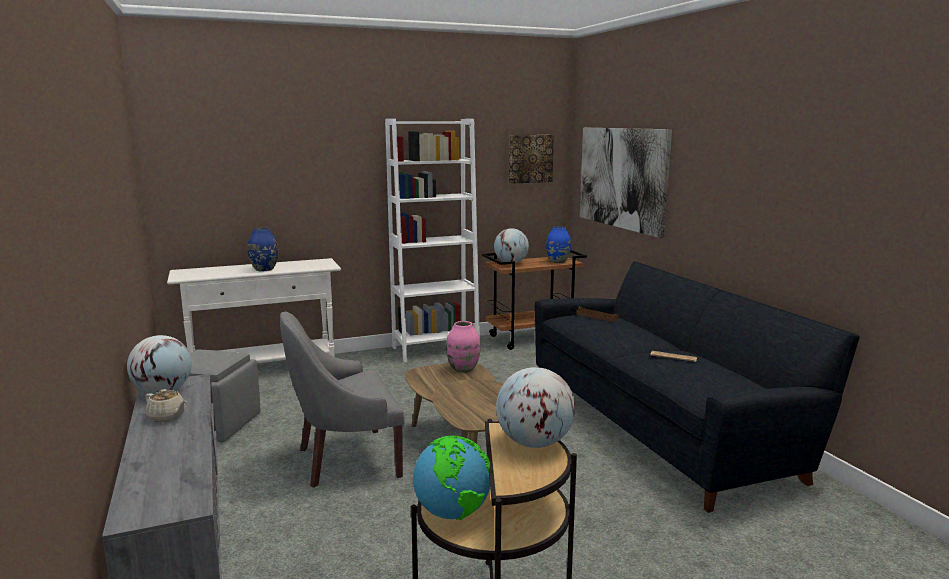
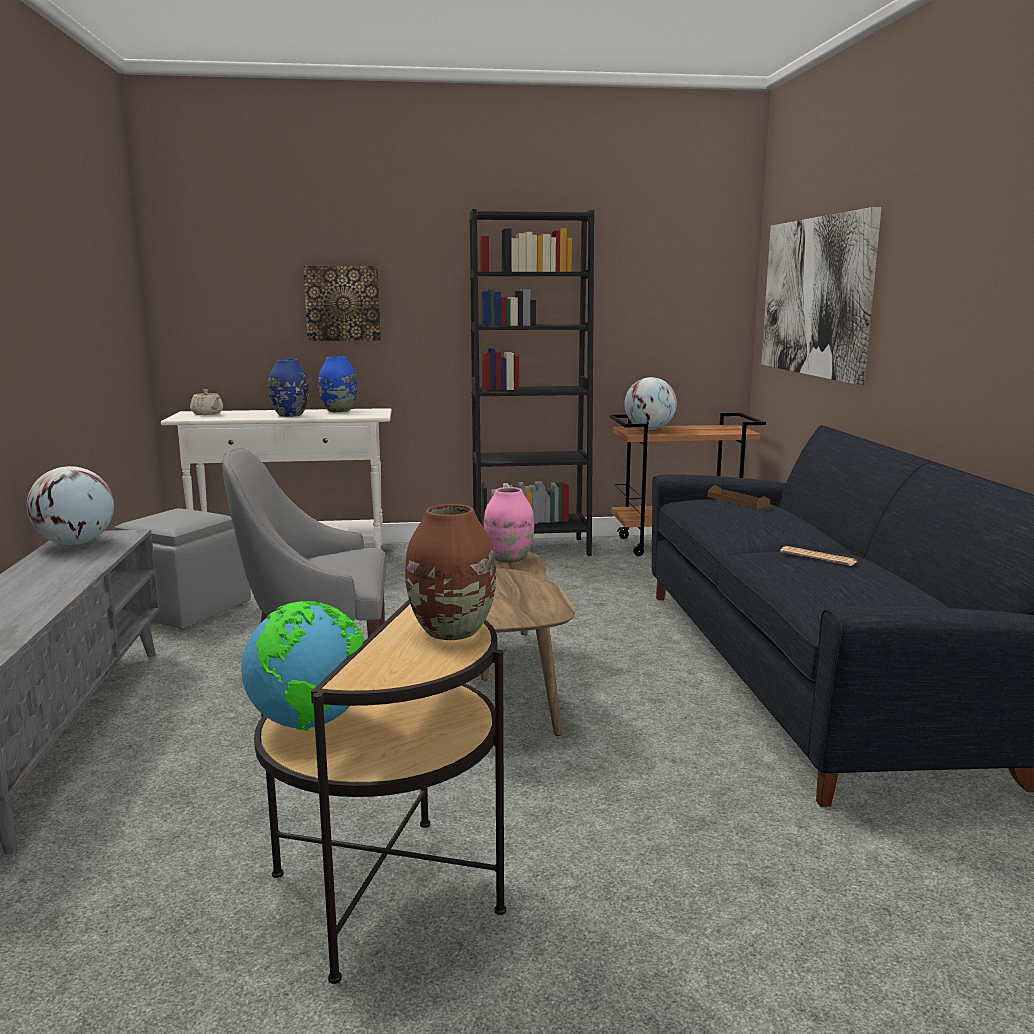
camera: 15 degrees right, 0 degrees up
(167, 417) = (51, 569): beige teapot -> beige teapot (207, 414)
(435, 350) = (531, 548): white bookcase -> black bookcase
(530, 158) = (690, 276): picture -> picture (343, 303)
(534, 443) = (451, 631): globe -> brown vase
(558, 262) = (722, 431): blue vase -> blue vase (339, 410)

